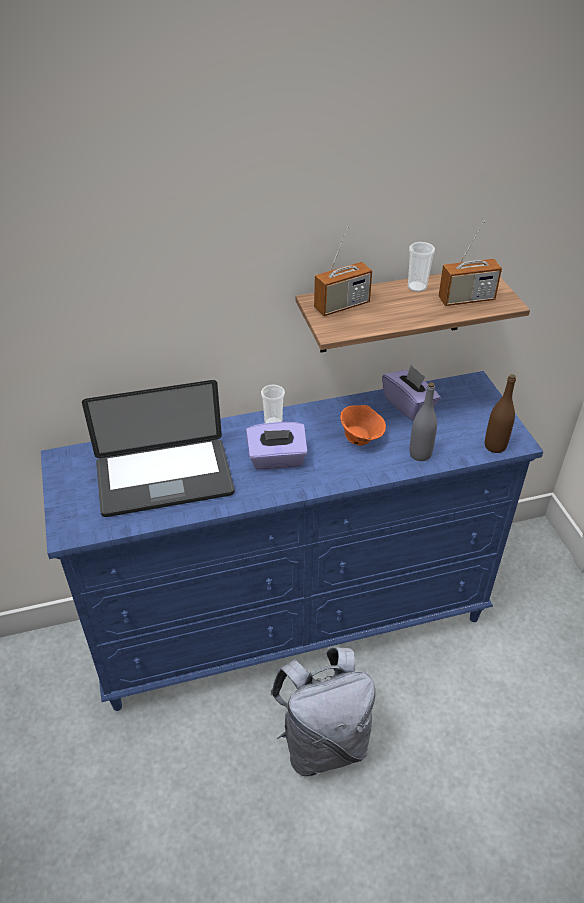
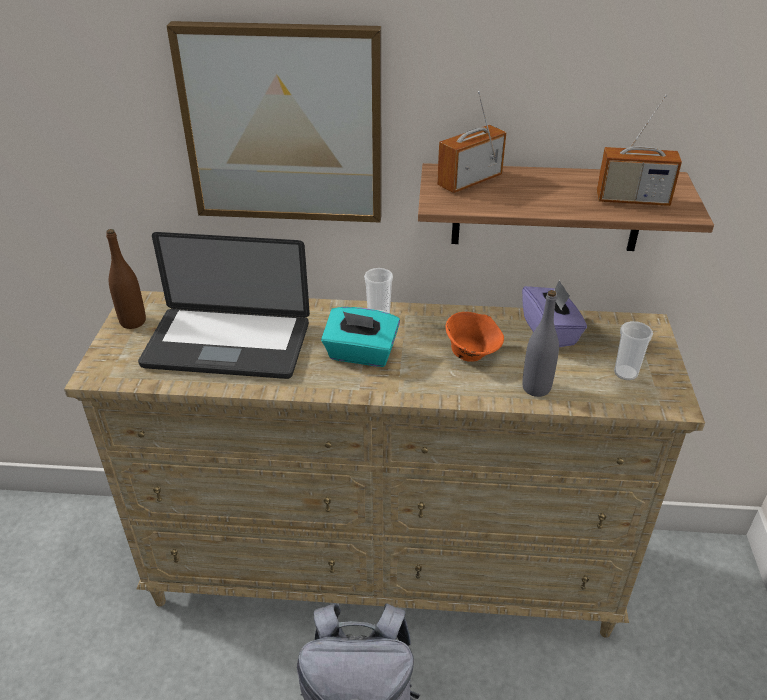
camera: 20 degrees right, 5 degrees down
(180, 286) = (283, 125): none -> picture
(277, 459) = (361, 354): purple tissue box -> turquoise tissue box
(293, 623) = (385, 571): blue dresser -> beige dresser
(342, 306) = (469, 181): radio -> radio turned 150 degrees clockwise
(417, 287) = (575, 178): cup -> cup (625, 373)
(495, 446) = (640, 401): brown bottle -> brown bottle (133, 322)

